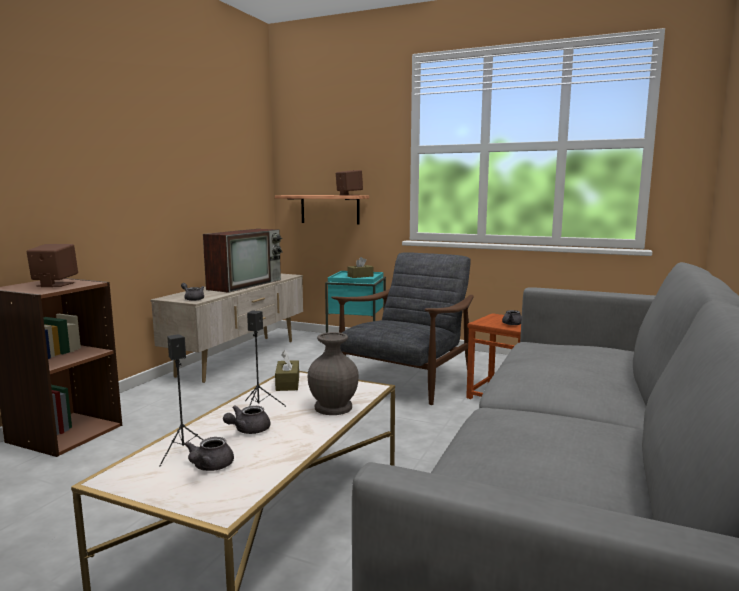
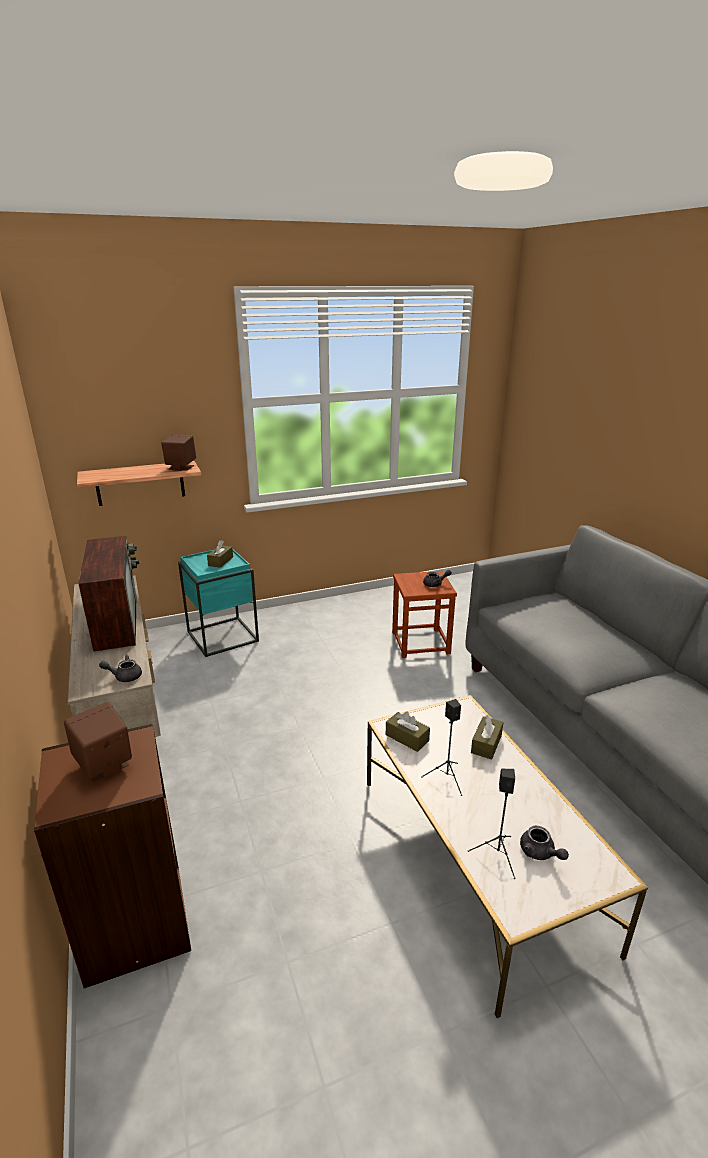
camera: 45 degrees left, 15 degrees up
(248, 430) = (488, 804): grey teapot -> none
(333, 408) = (486, 744): grey vase -> brown tissue box
(406, 380) = (333, 659): grey armchair -> none

